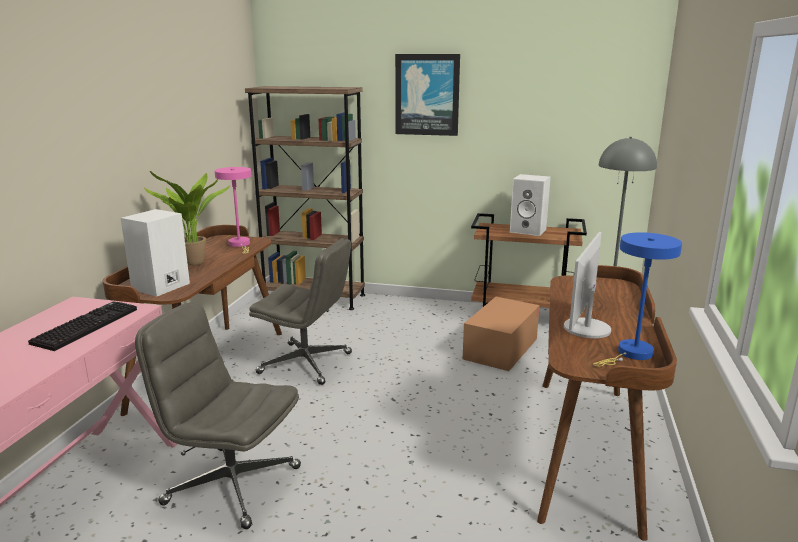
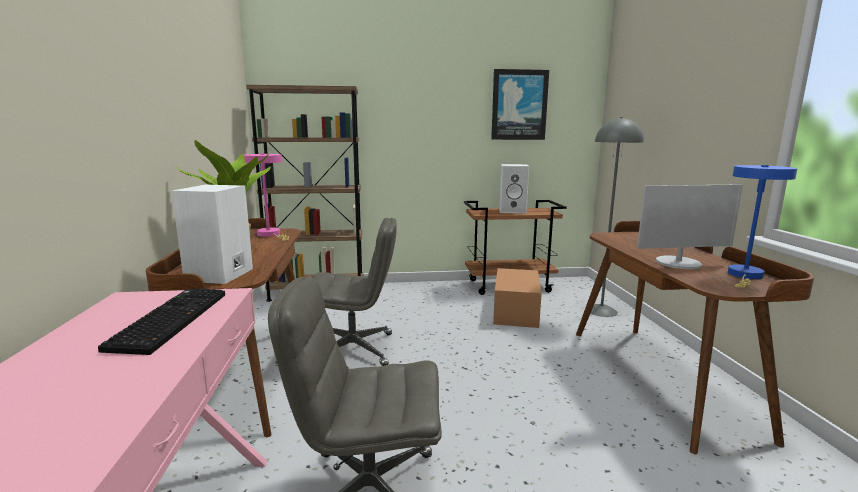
camera: 20 degrees left, 5 degrees down
(427, 95) = (417, 97): picture -> picture (519, 105)
(586, 328) = (679, 263): monitor -> monitor turned 105 degrees counterclockwise

